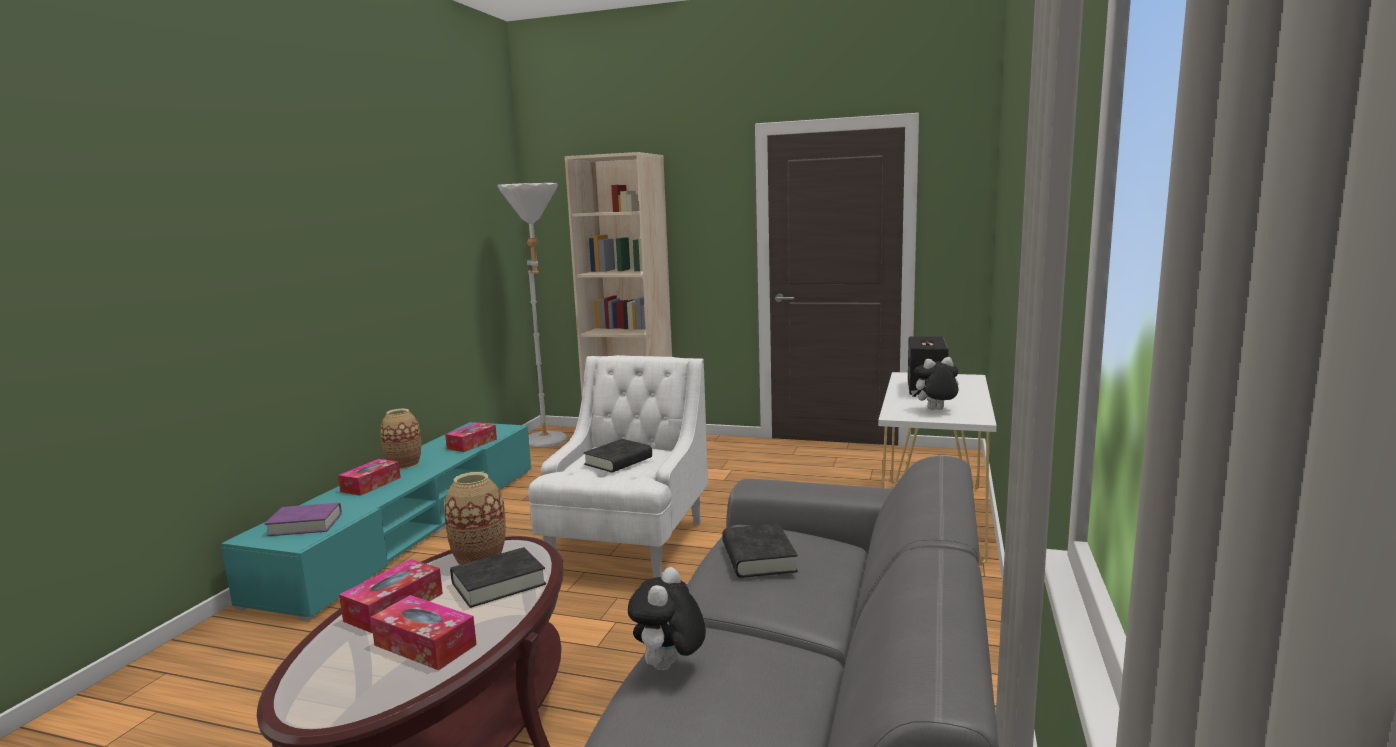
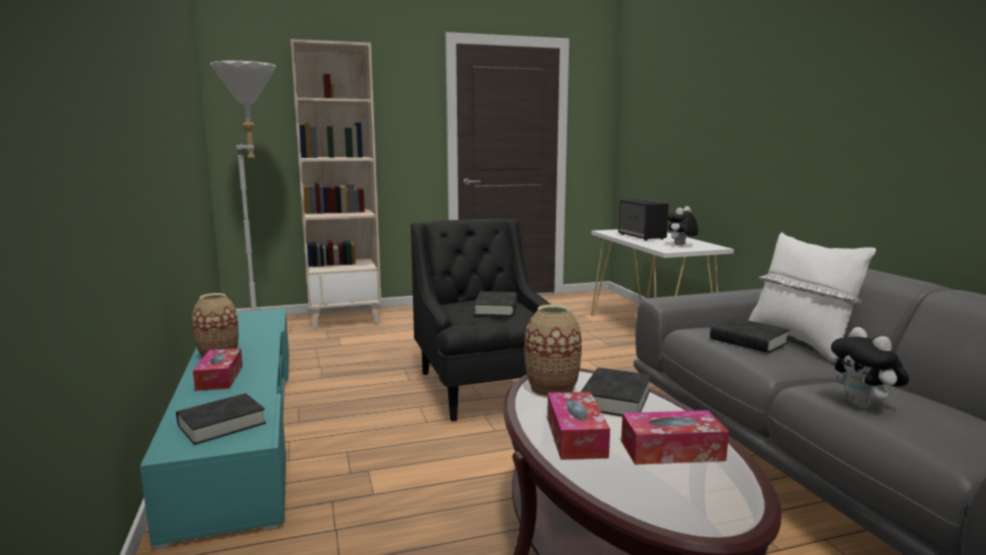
camera: 35 degrees left, 0 degrees up
(305, 525) = (221, 424): purple book -> black book
(472, 444) = (260, 329): tissue box -> none
(628, 546) = (486, 389): white armchair -> black armchair
(843, 576) = (799, 342): none -> white pillow

